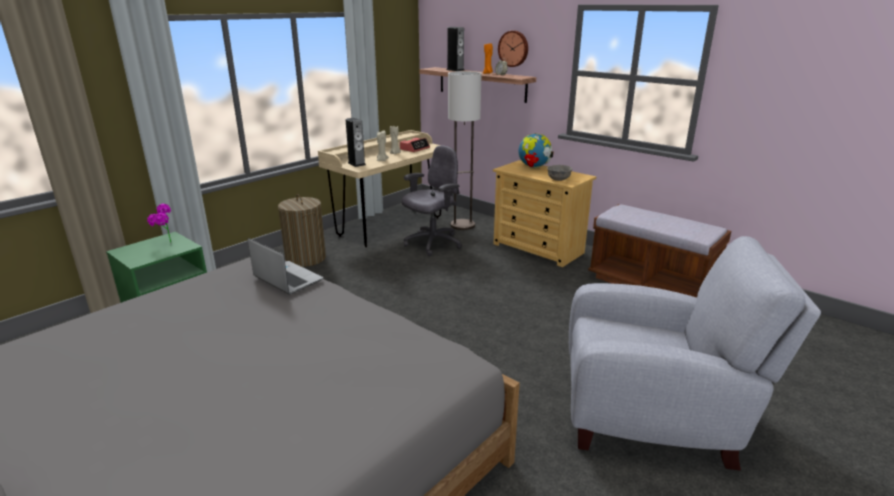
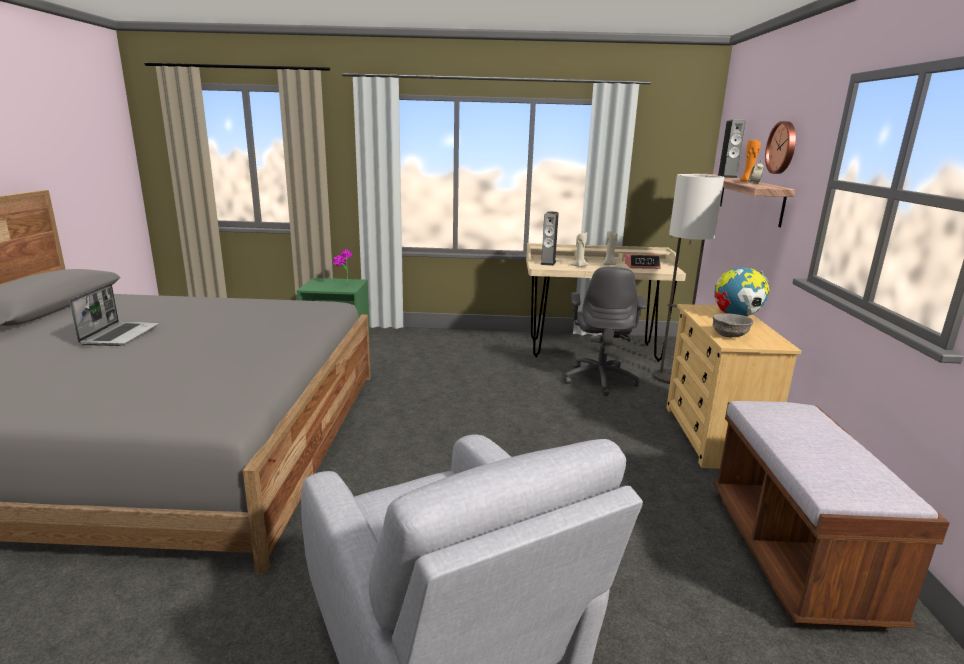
camera: 50 degrees right, 5 degrees down
(287, 279) = (304, 318): laptop -> laptop (120, 335)
(306, 258) = (473, 346): laundry basket -> none
(432, 244) = (600, 380): grey office chair -> grey office chair turned 90 degrees clockwise

